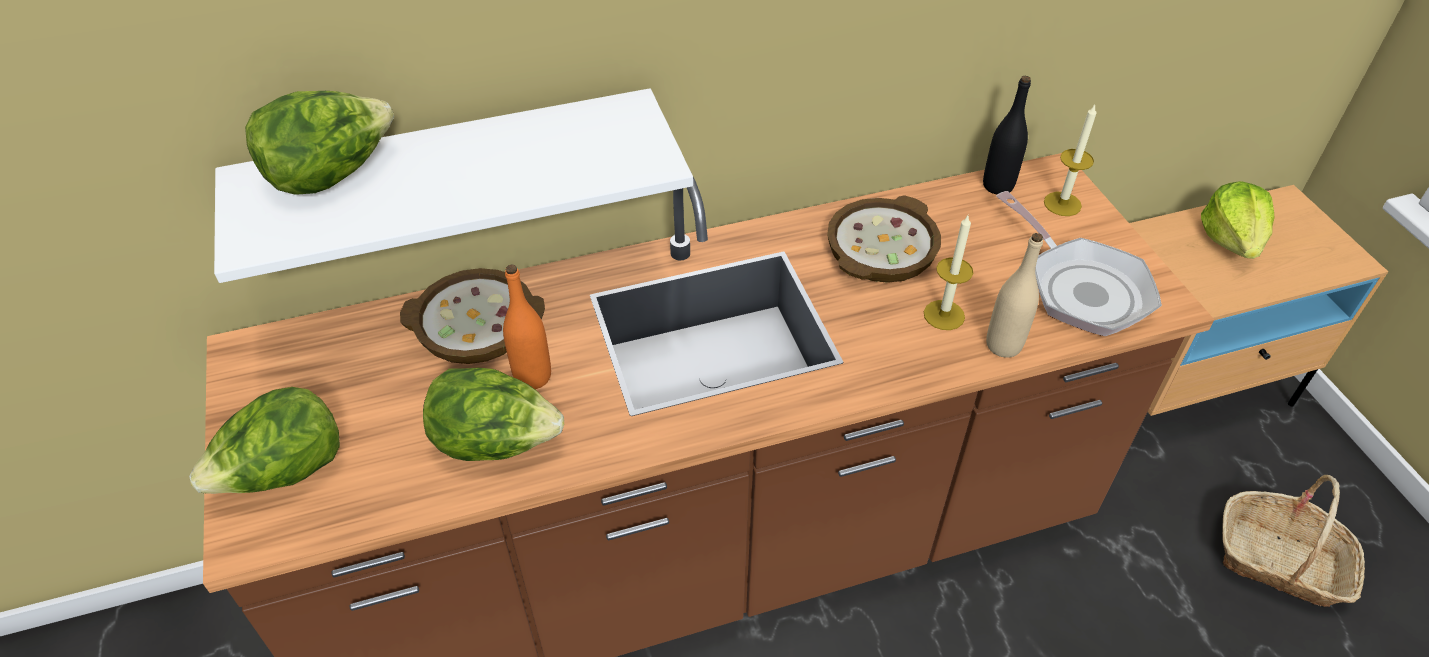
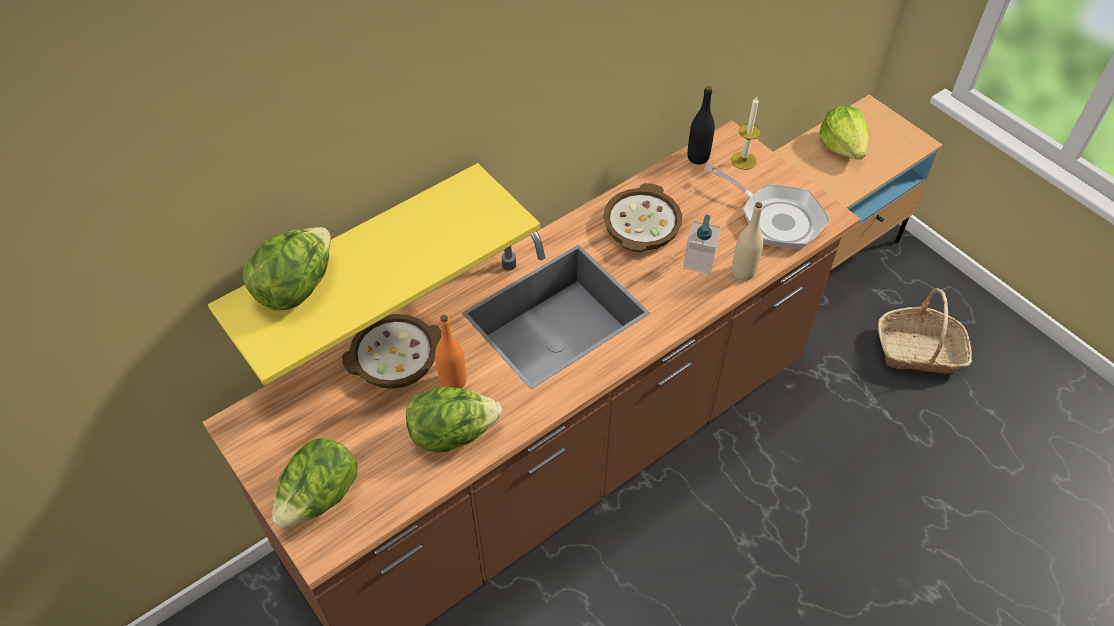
camera: 20 degrees left, 5 degrees up
(453, 174) = (357, 258): white shelf -> yellow shelf
(944, 315) = (699, 261): candle -> soap dispenser

